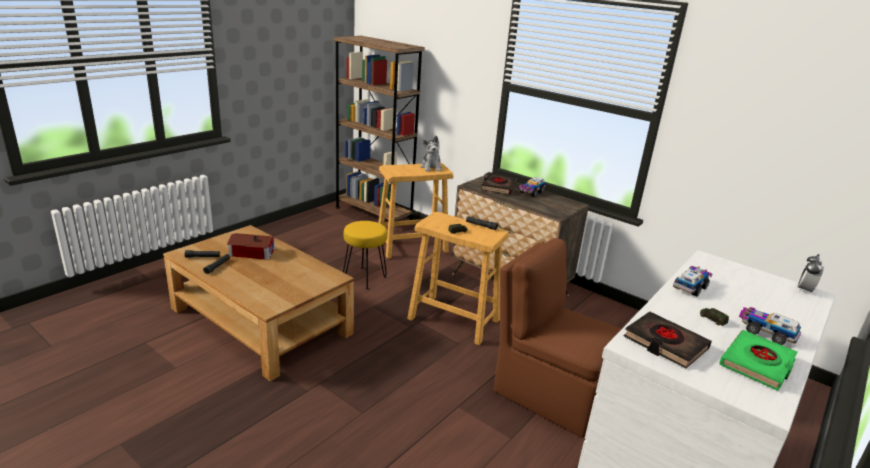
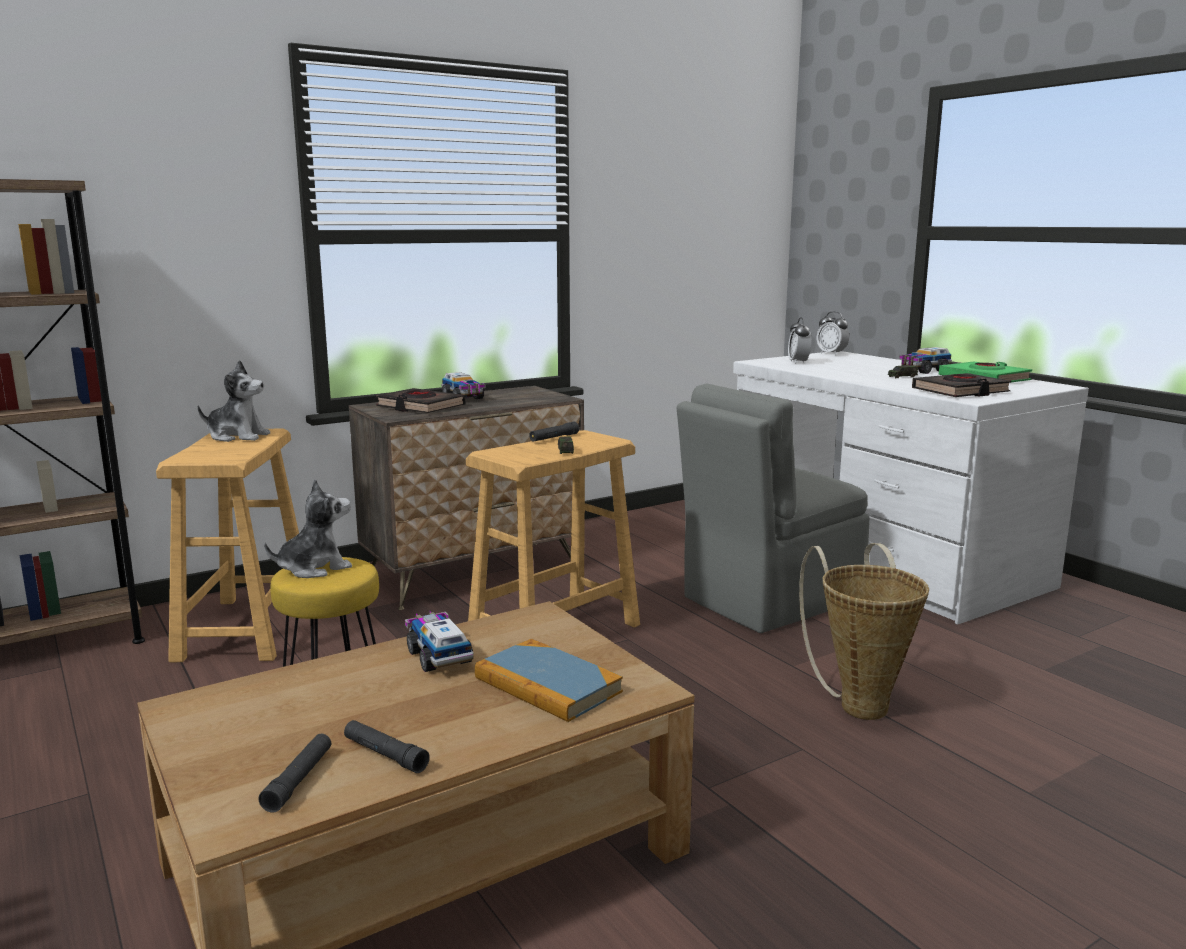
camera: 70 degrees left, 10 degrees down
(251, 252) = (332, 703): toy house -> none
(269, 287) = (547, 685): none -> book
(367, 225) = (314, 568): none -> plush toy
(422, 435) = (859, 703): none -> basket
(550, 392) = (768, 600): brown chair -> grey chair
(690, 287) = (830, 373): toy truck -> toy truck (439, 655)
(728, 274) = (798, 362): none -> alarm clock

